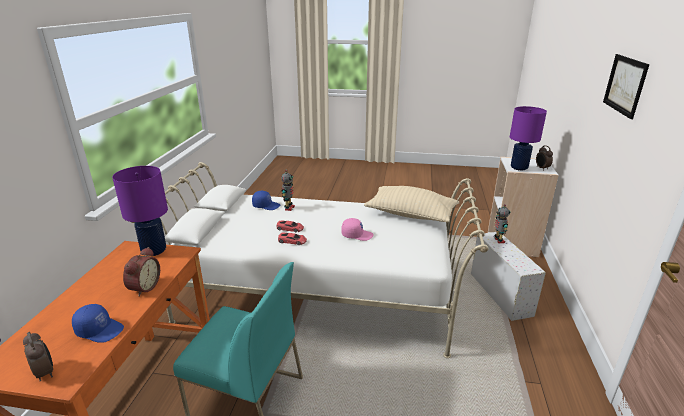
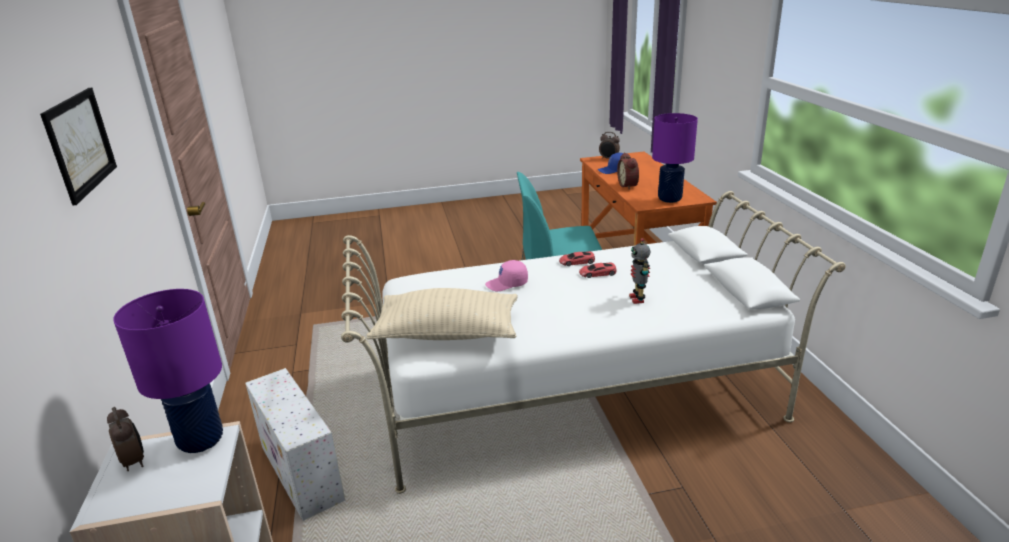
camera: 160 degrees right, 0 degrees up
(266, 205) = (675, 295): blue cap -> none
(498, 240) = (295, 425): toy robot -> none

